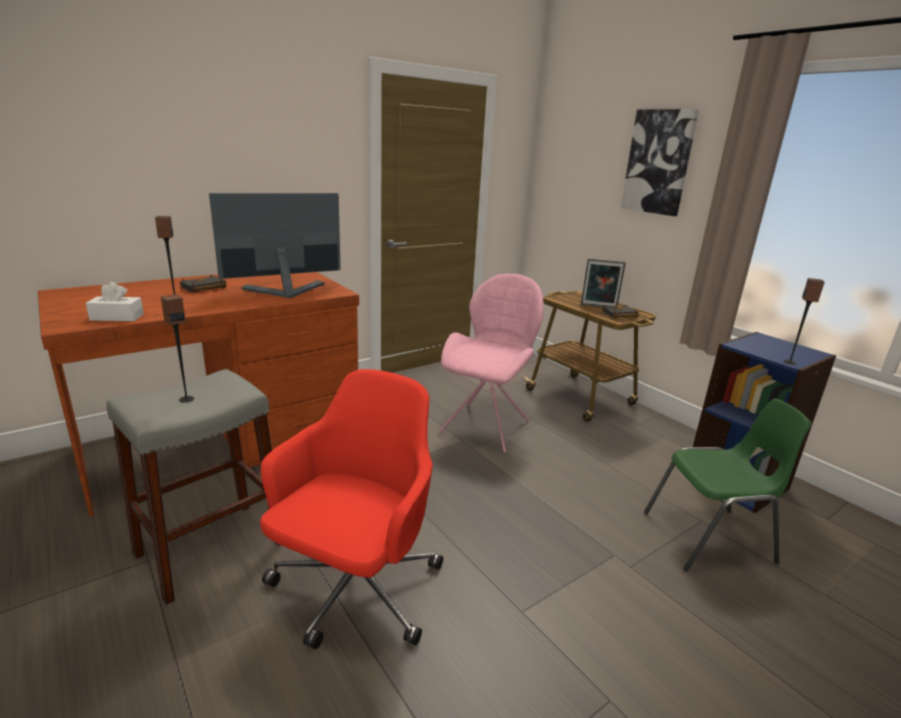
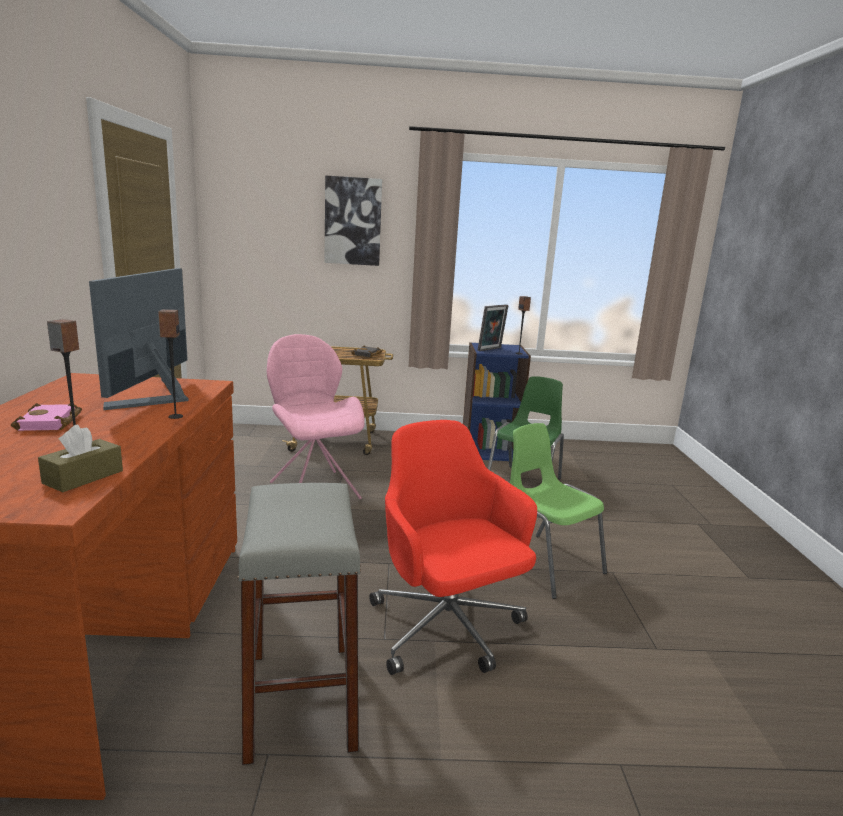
camera: 55 degrees left, 5 degrees down
(117, 317) = (83, 477): white tissue box -> brown tissue box
(186, 399) = (306, 516): speaker -> speaker (175, 416)
(203, 288) = (50, 423): black book -> pink book
(550, 621) = (544, 563): none -> green chair
(598, 307) = (340, 353): picture frame -> picture frame (491, 349)

